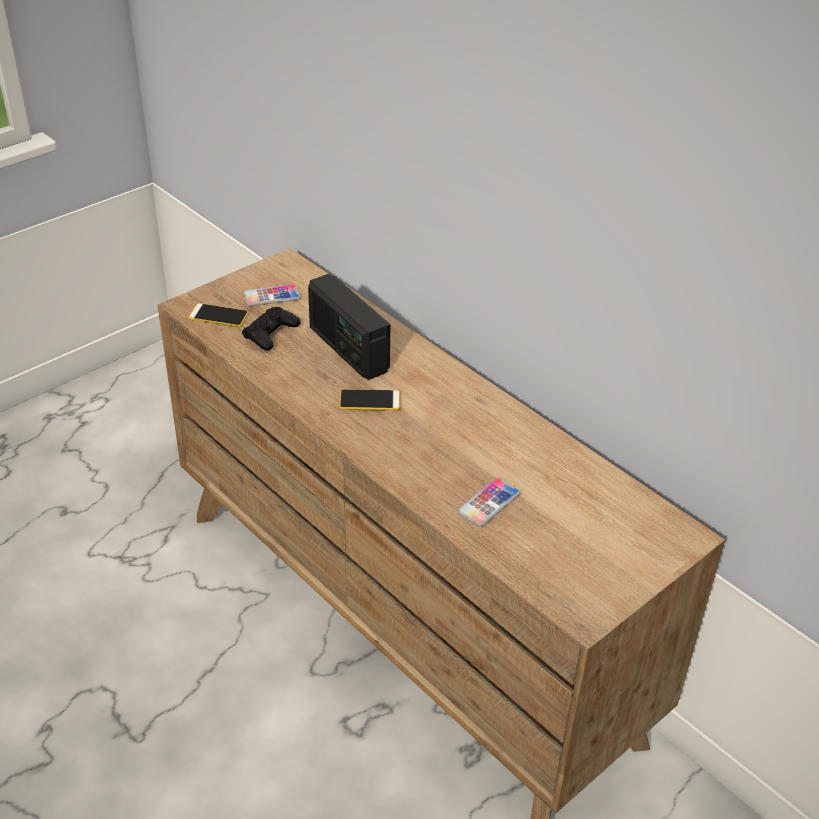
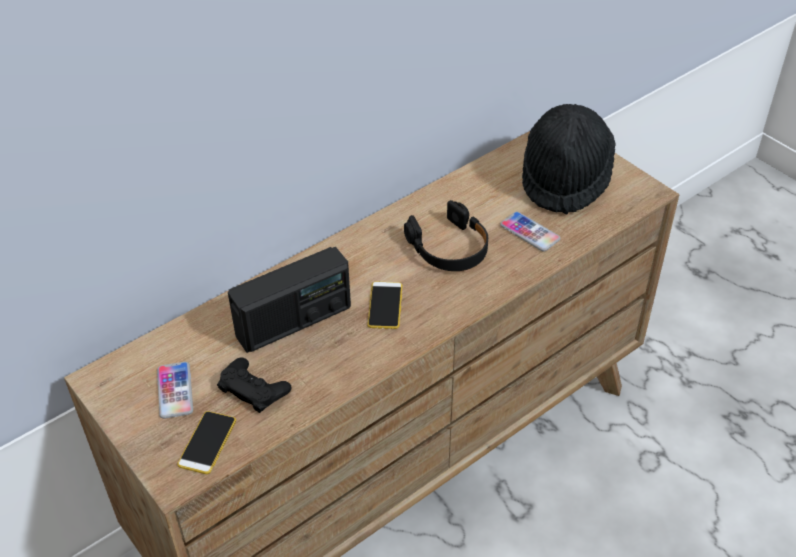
camera: 85 degrees left, 5 degrees up
(456, 442) = (449, 248): none -> black headphones
(594, 538) = (565, 178): none -> black hat

